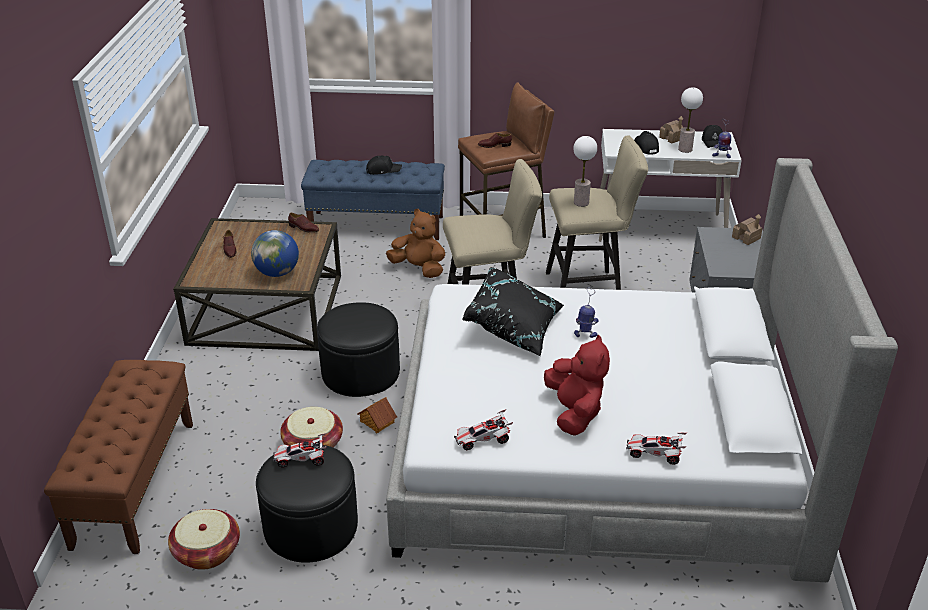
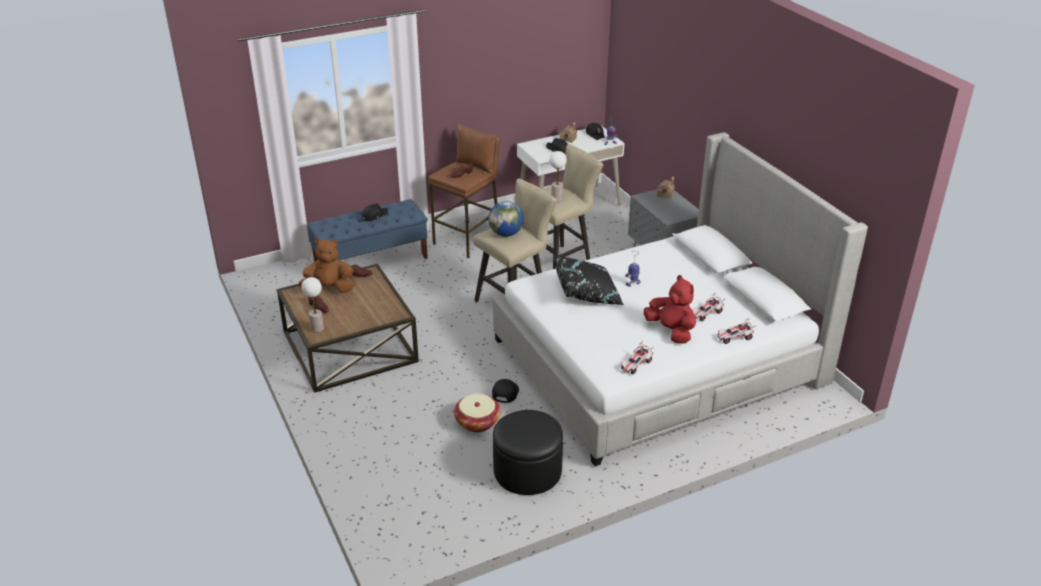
camera: 30 degrees left, 0 degrees up
(134, 483) = (379, 493): brown bench -> none
(207, 552) = (475, 512): basket -> none
(277, 273) = (373, 312): globe -> globe (506, 234)
(301, 459) = (519, 423): toy car -> toy car (706, 314)
(360, 372) = (462, 366): black ottoman -> none
(377, 422) = (505, 392): toy house -> black cap
(419, 268) = (433, 283): brown plush toy -> brown plush toy (329, 288)
(685, 149) = (584, 145): table lamp -> table lamp (317, 328)

